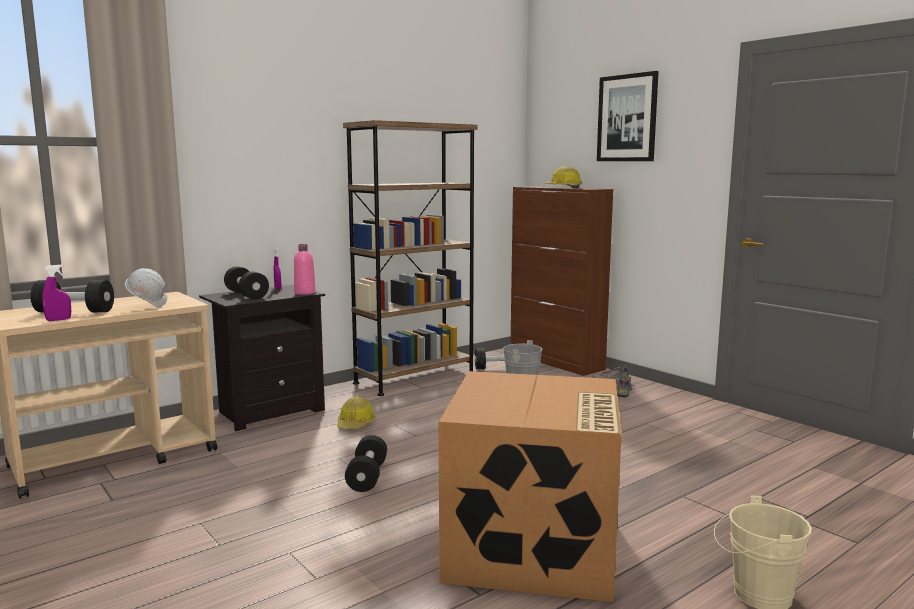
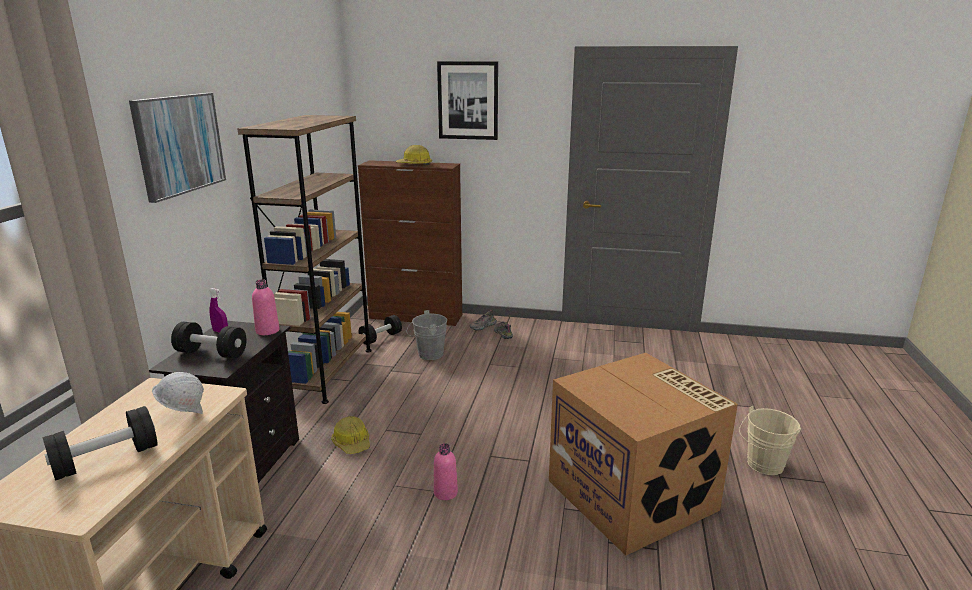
camera: 40 degrees left, 10 degrees up
(58, 320) = (124, 482): purple spray bottle -> none
(274, 125) = (179, 144): none -> picture
(367, 477) = (445, 493): black dumbbell -> pink bottle

